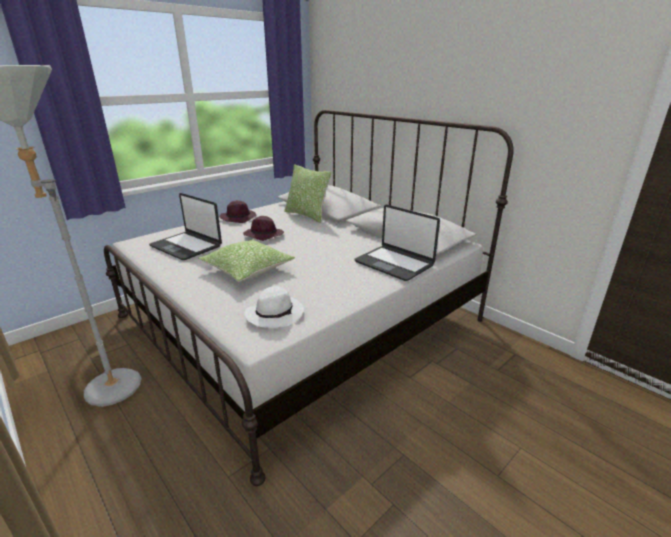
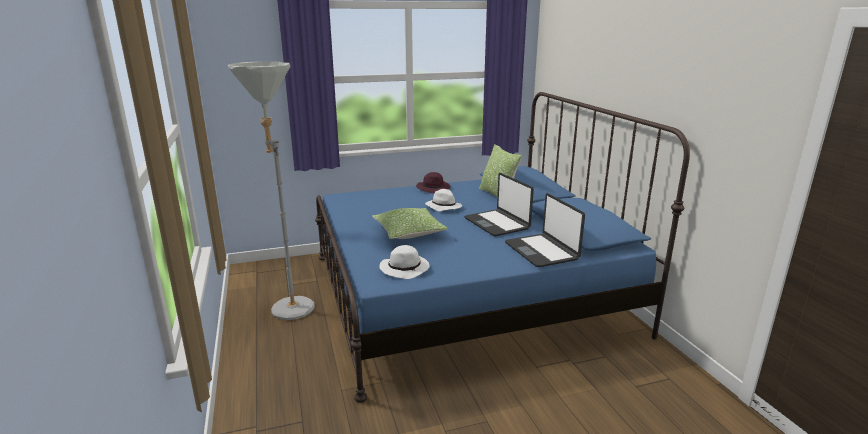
camera: 25 degrees right, 5 degrees down
(187, 246) = (375, 206): laptop -> laptop (497, 223)
(263, 235) = (443, 207): purple hat -> white hat
(300, 318) = (465, 293): white bed -> blue bed

